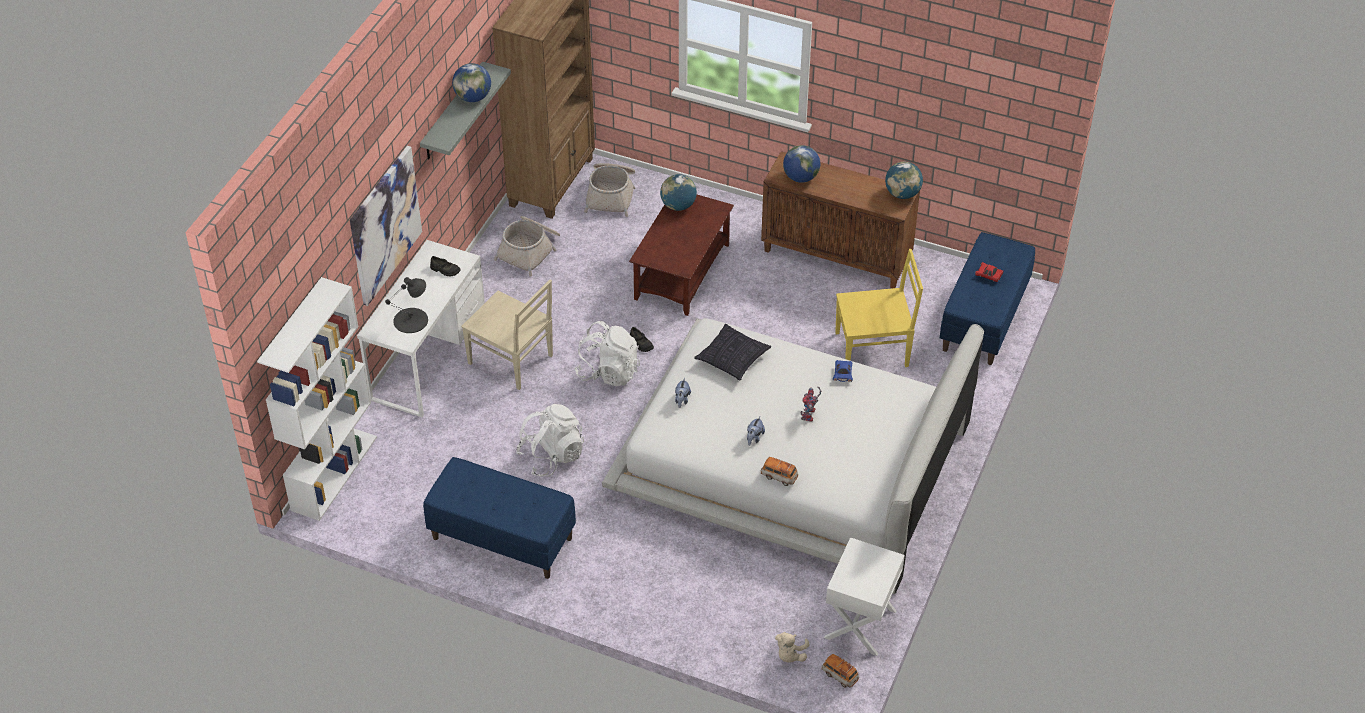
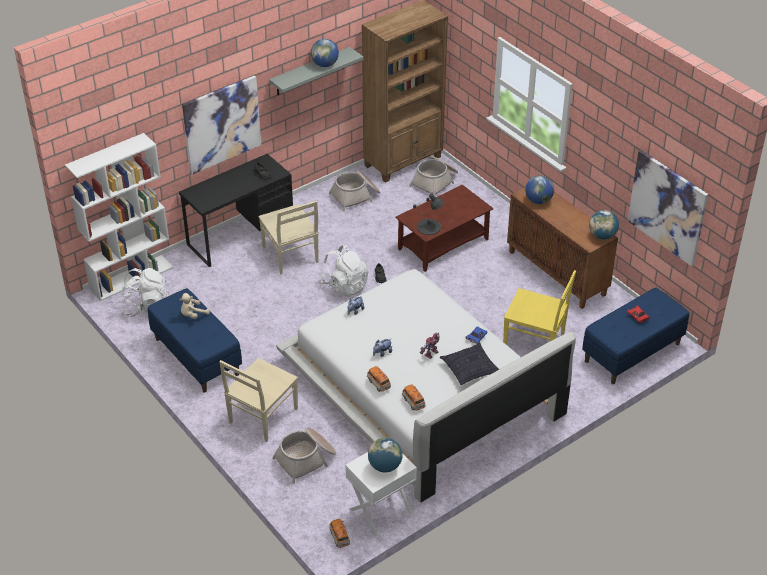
camera: 30 degrees right, 5 degrees down
(411, 320) = (217, 195): black table lamp -> black table lamp (429, 227)
(429, 360) = (241, 236): white desk -> black desk
(551, 456) = (267, 321): white backpack -> white backpack (146, 307)
(641, 576) = (262, 417): none -> beige chair
(678, 206) = (455, 195): globe -> globe (385, 466)
(732, 359) = (409, 299): pillow -> pillow (469, 370)
(732, 603) = (306, 459): none -> basket
(790, 655) = (317, 509): beige plush toy -> beige plush toy (193, 315)
(834, 481) = (413, 402): none -> toy car
(982, 135) = (667, 207): none -> picture

